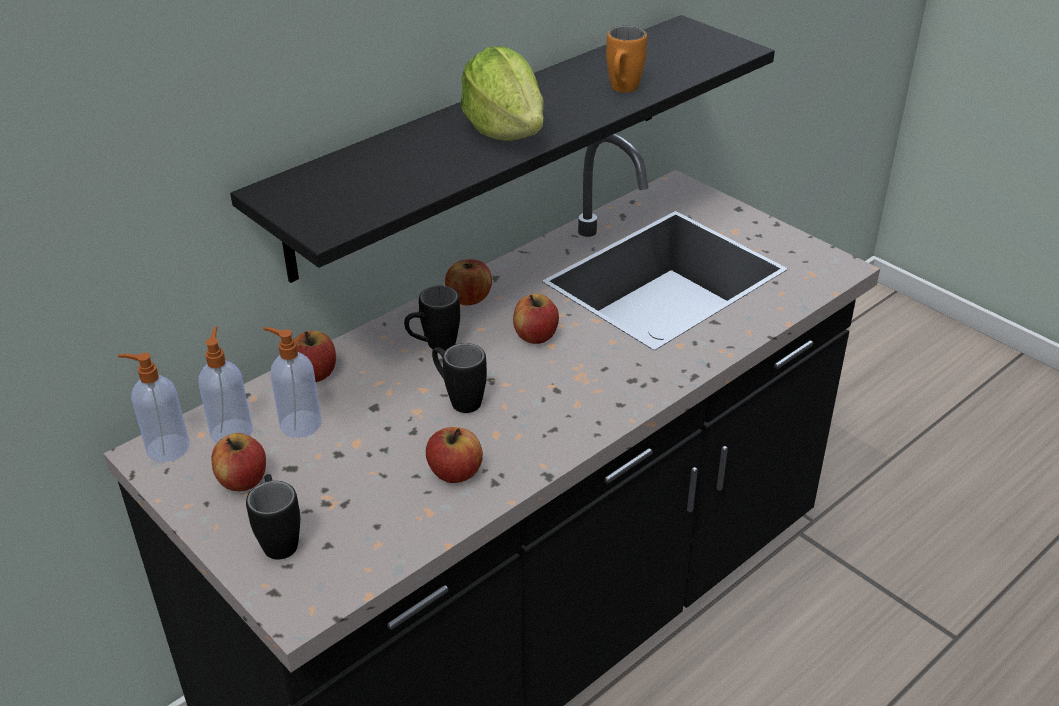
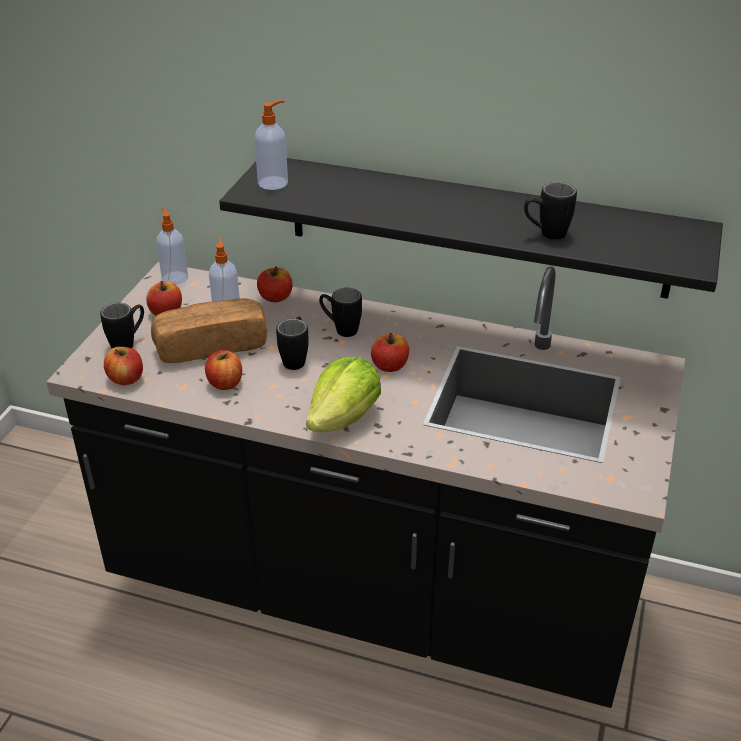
camera: 60 degrees right, 0 degrees up
(232, 431) = (203, 292): soap dispenser -> soap dispenser (274, 183)
(364, 461) = (211, 346): none -> bread
(469, 298) = (405, 323): apple -> apple (126, 379)
(505, 130) = (430, 209): lettuce -> lettuce (344, 418)
(622, 91) = (545, 234): orange mug -> black mug

